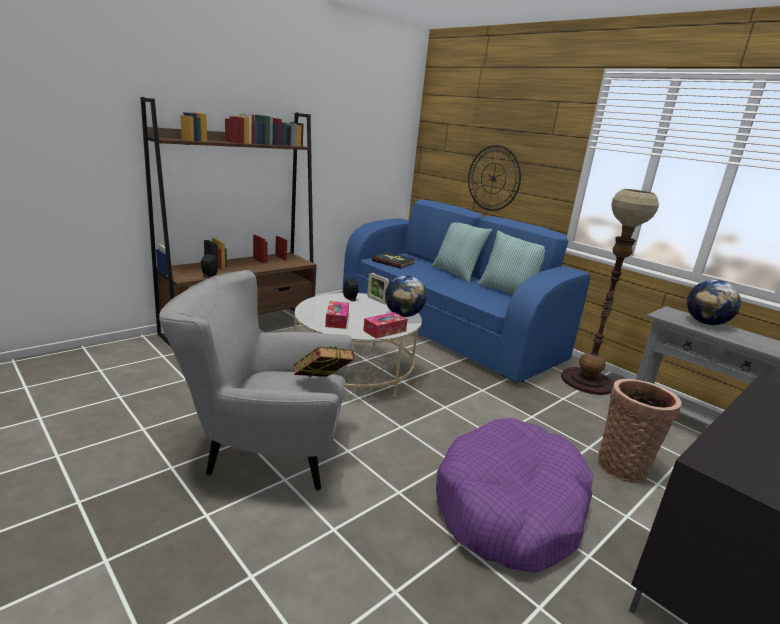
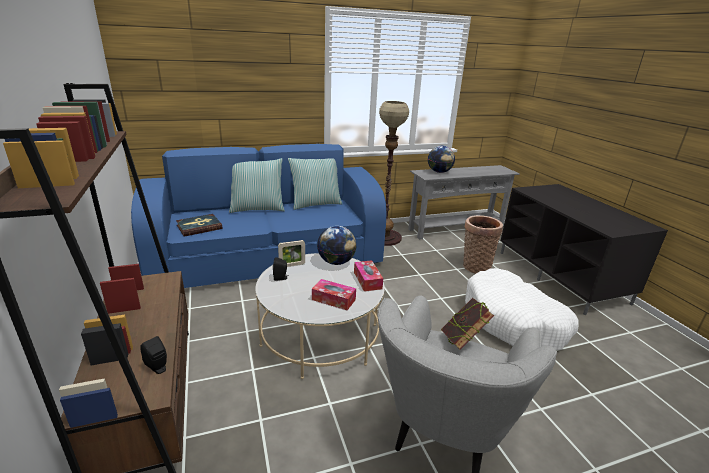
camera: 65 degrees left, 5 degrees up
(493, 178) = (239, 111): wall clock -> none
(510, 508) = (513, 321): purple dog bed -> white dog bed

